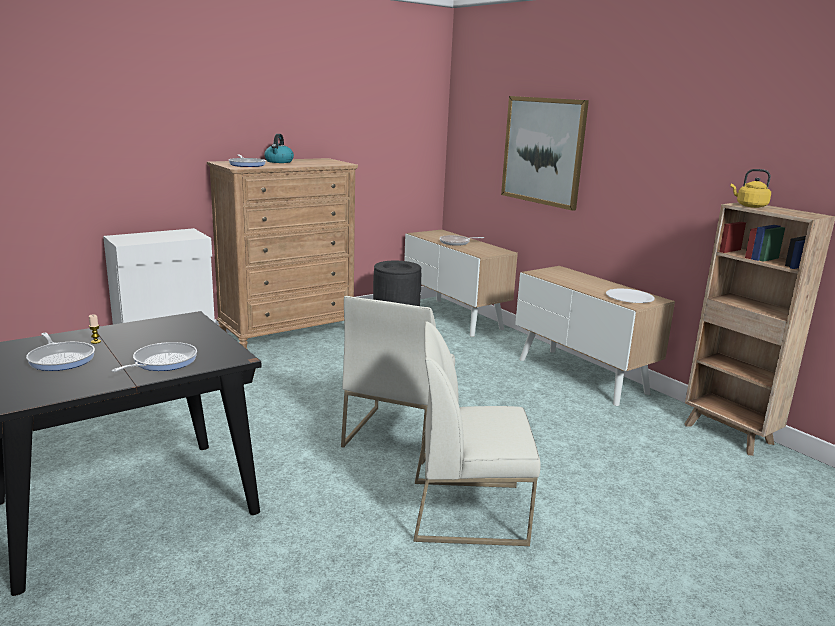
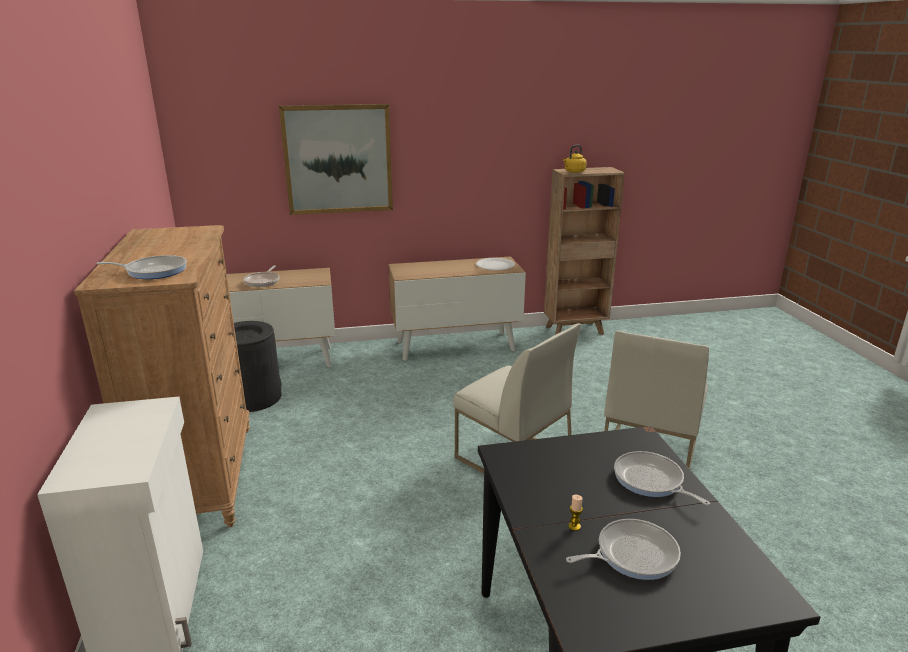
camera: 65 degrees left, 5 degrees up
(279, 162) = (143, 253): kettle -> none

